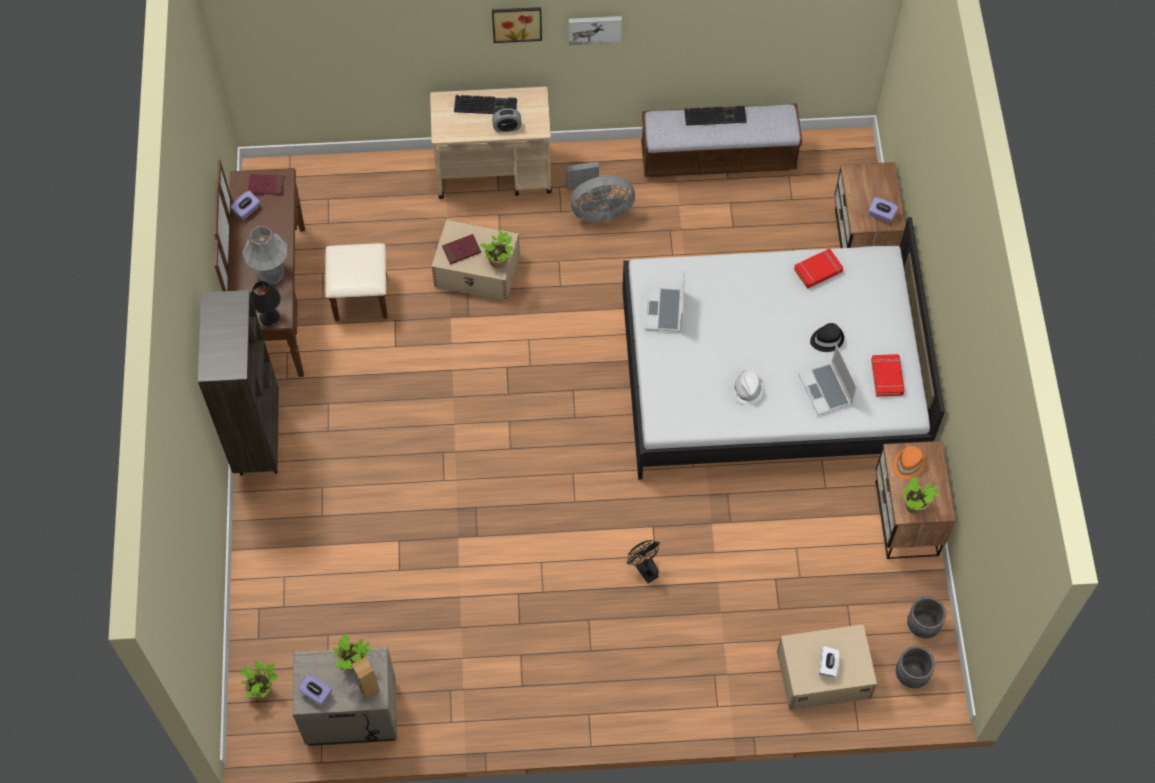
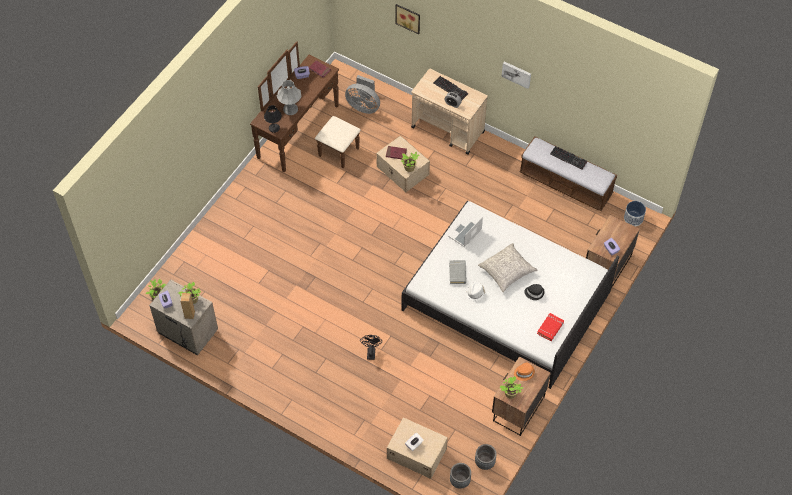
camera: 35 degrees right, 5 degrees down
(258, 440) = (242, 188): brown bookcase -> none
(517, 22) = (478, 50): picture -> picture (408, 17)
(598, 210) = (484, 175): grey fan -> grey fan (363, 106)
(701, 376) = (457, 273): none -> grey book
(765, 331) = (507, 271): none -> grey pillow
(818, 270) = (557, 258): red book -> none
(826, 390) = (514, 316): laptop -> none
(843, 154) = (633, 218): none -> planter

